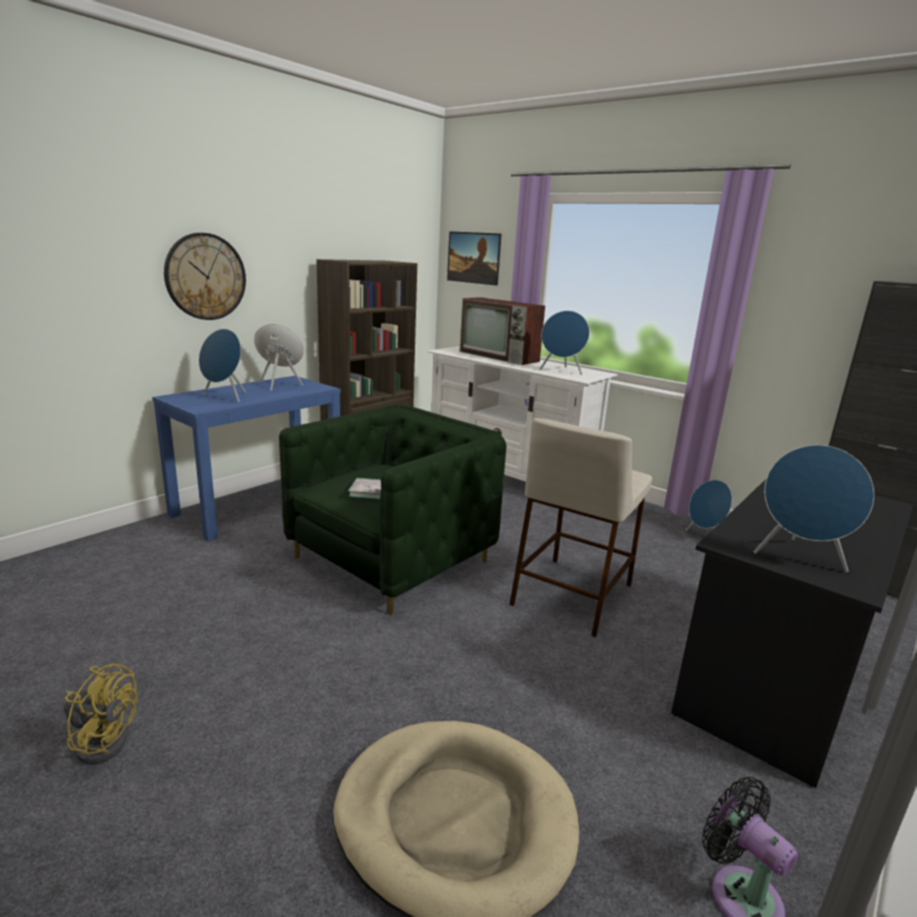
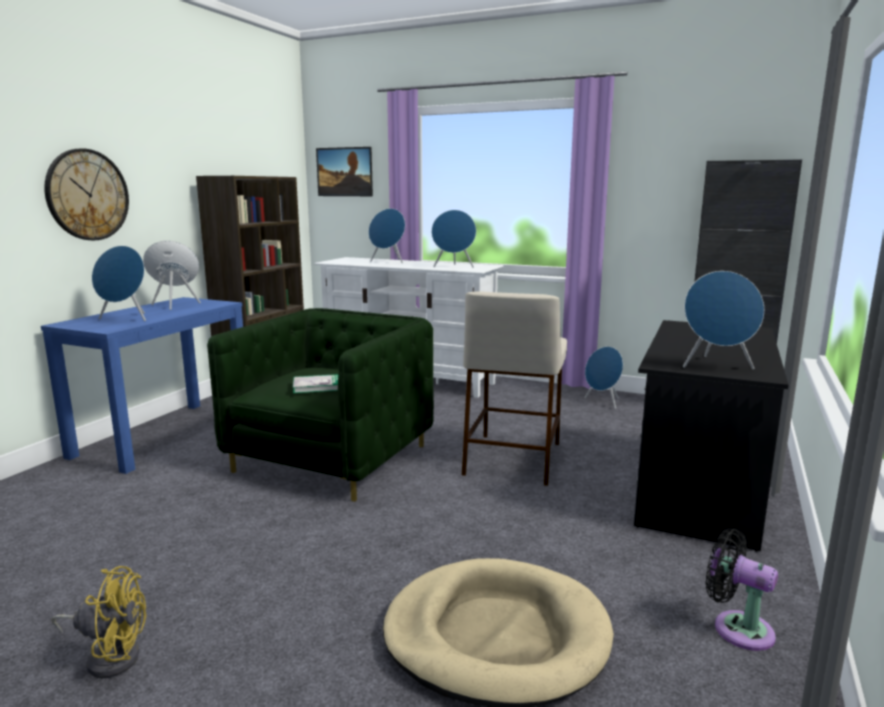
camera: 15 degrees left, 5 degrees down
(500, 357) = (388, 262): television -> blue speaker

